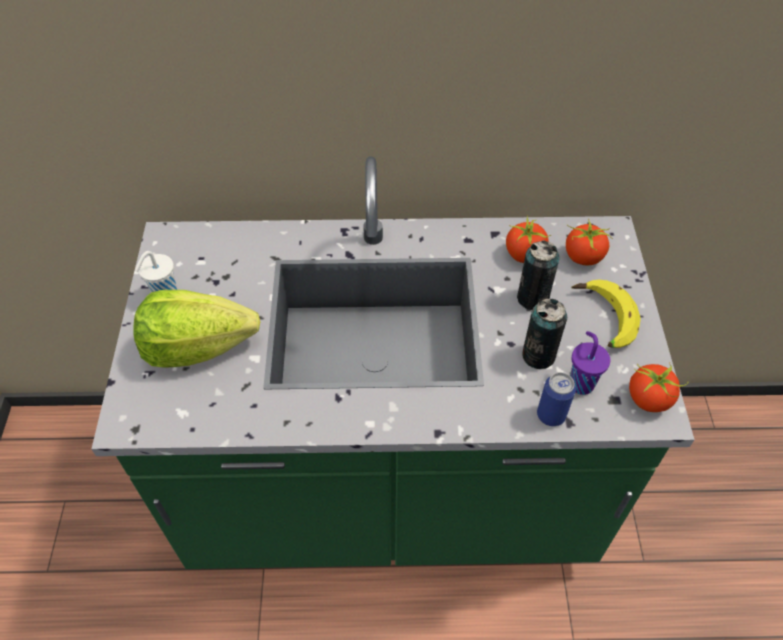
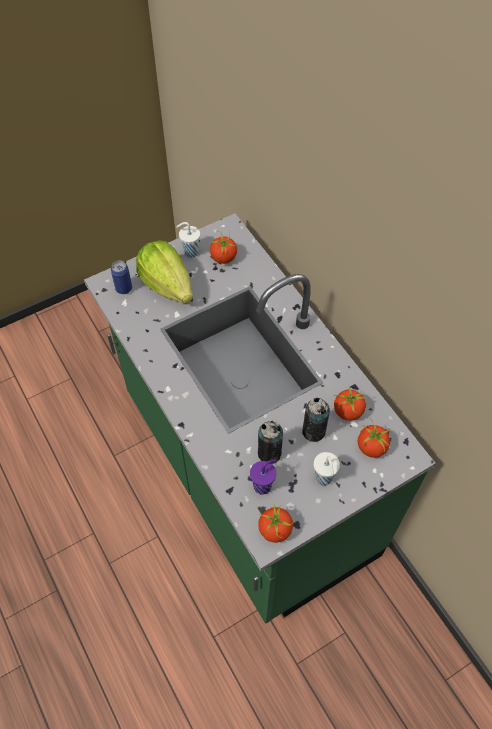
camera: 60 degrees right, 5 degrees up
(207, 265) = (223, 258): none -> tomato
(551, 415) = (228, 478): can -> can (124, 288)
(601, 319) = (324, 479): banana -> white cup

